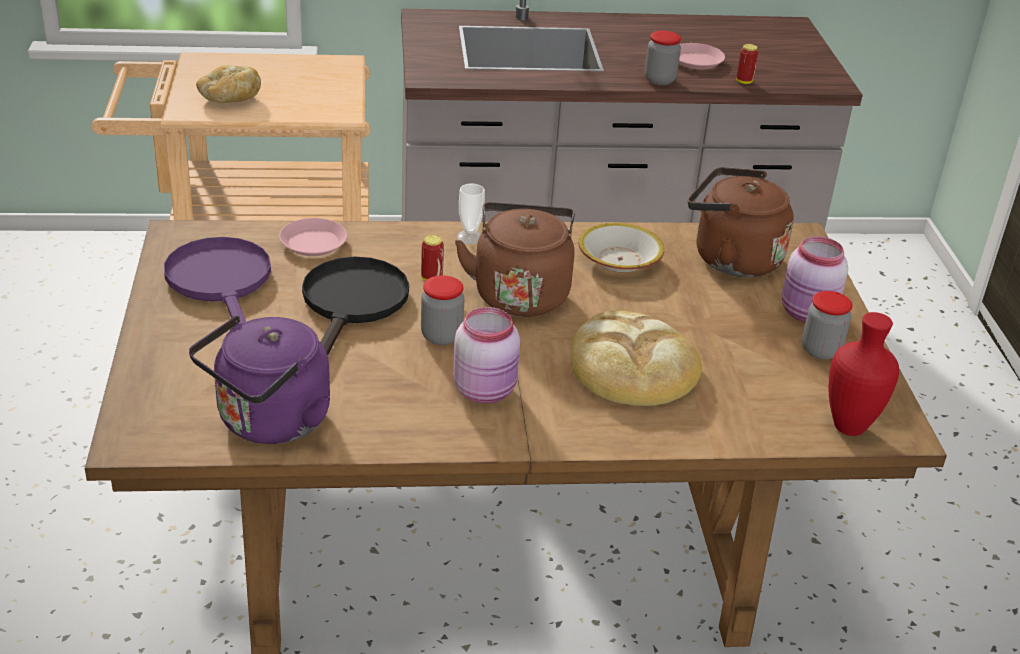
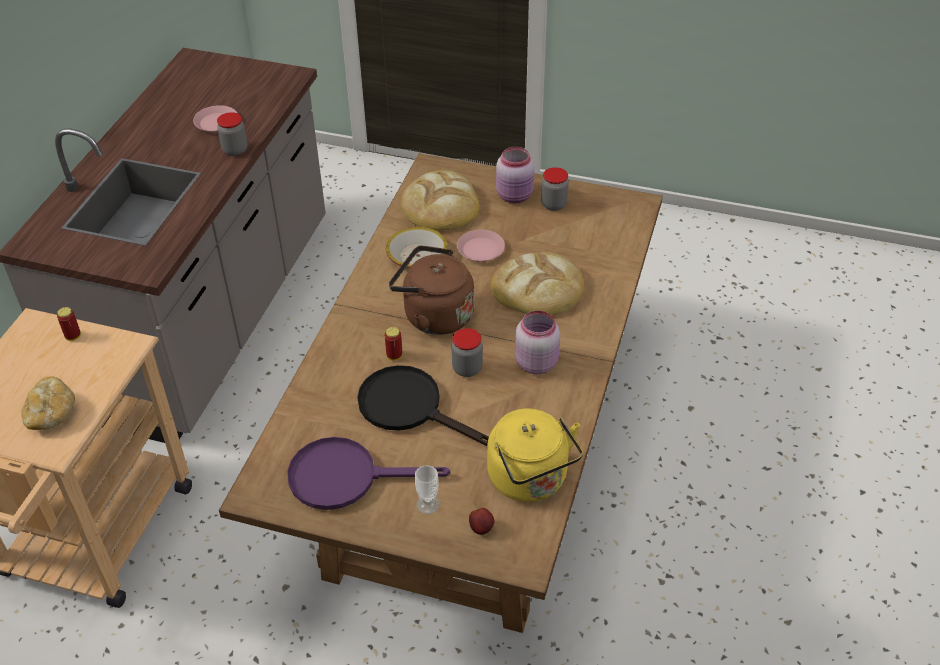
camera: 65 degrees left, 10 degrees up
(175, 397) = (482, 529): none -> apple
(269, 423) = (531, 480): purple kettle -> yellow kettle
(314, 242) = (312, 410): pink plate -> pink plate (480, 249)
(470, 237) = (350, 322): cup -> cup (428, 504)
(731, 259) = (441, 206): brown kettle -> bread
(744, 81) = (264, 112): can -> can (73, 336)
(850, 428) = (629, 221): red vase -> none

